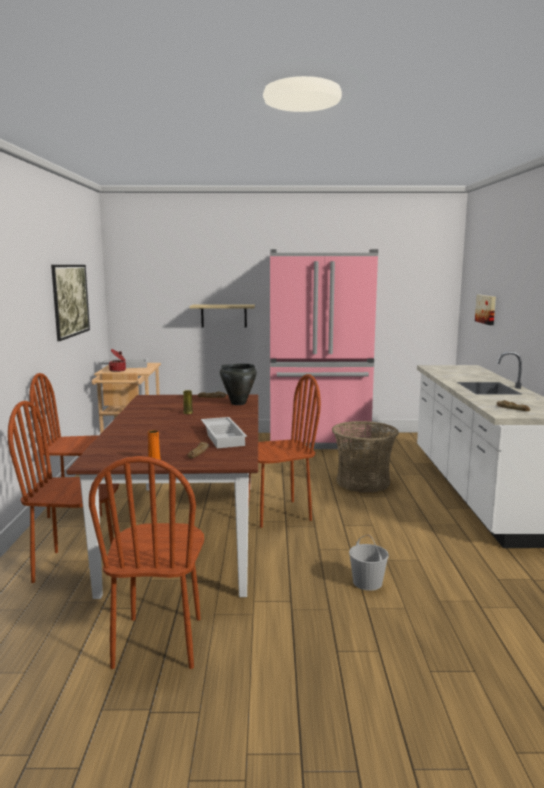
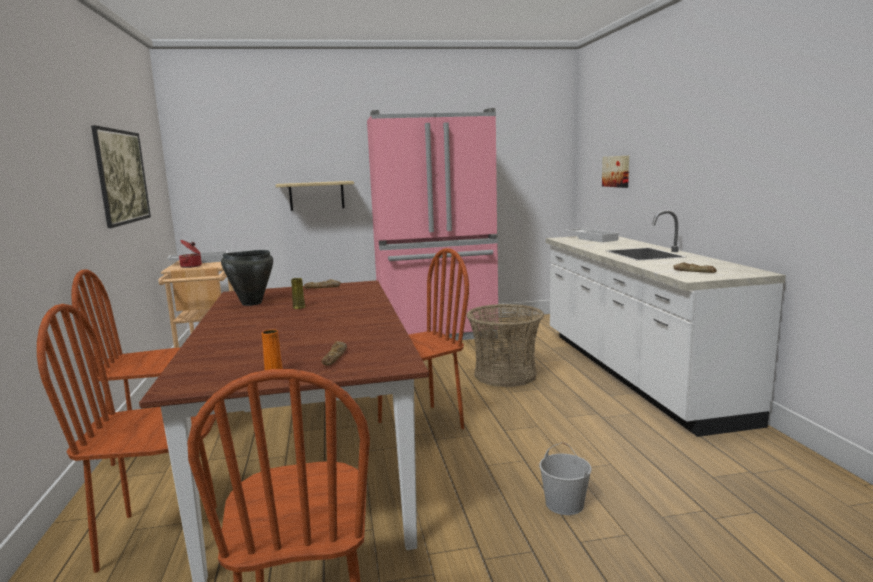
camera: 10 degrees left, 0 degrees up
(224, 436) = (360, 332): white tray -> white tray (592, 238)
(238, 403) = (358, 292): black cooking pot -> black cooking pot (251, 303)

